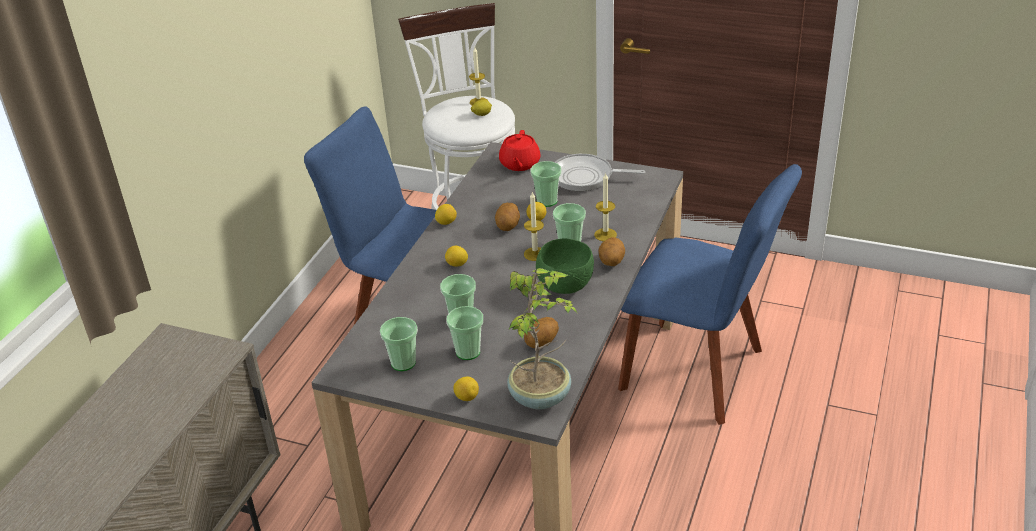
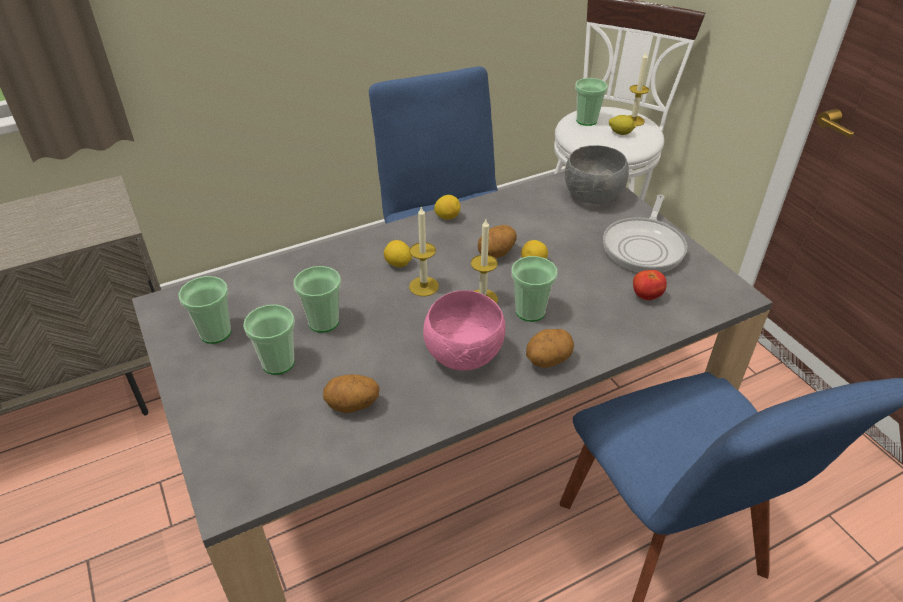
camera: 40 degrees right, 5 degrees up
(466, 397) = (205, 413): lemon -> none
(519, 164) = (592, 197): red teapot -> grey bowl
(541, 396) = (264, 471): potted plant -> none
(547, 201) = (570, 249): cup -> cup (586, 120)
(566, 285) = (465, 355): green bowl -> pink bowl
(585, 177) = (644, 247): frying pan -> frying pan turned 120 degrees counterclockwise
(605, 235) = (583, 324): candle -> candle (423, 286)
(619, 202) = (646, 296): none -> tomato

